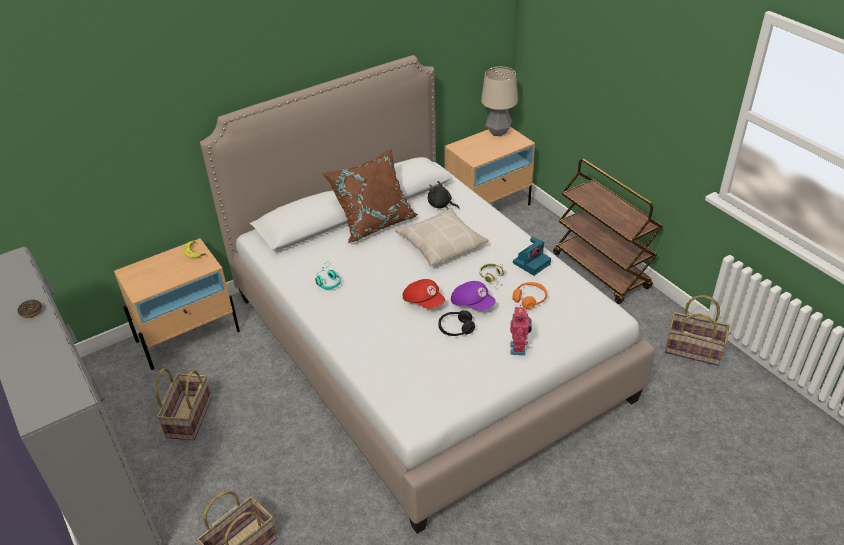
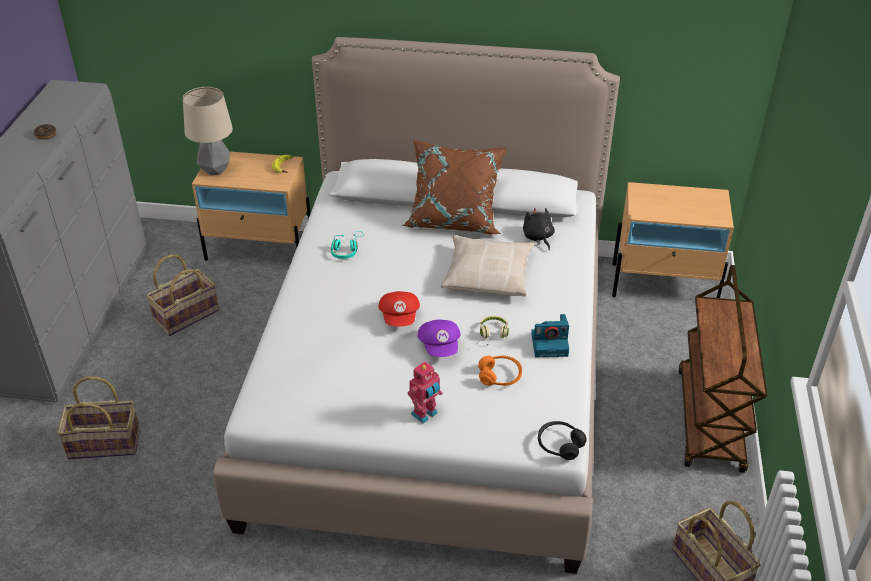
camera: 40 degrees right, 0 degrees up
(456, 328) = (395, 359): black headphones -> black headphones (560, 445)
(497, 132) = (705, 196): table lamp -> table lamp (215, 170)

